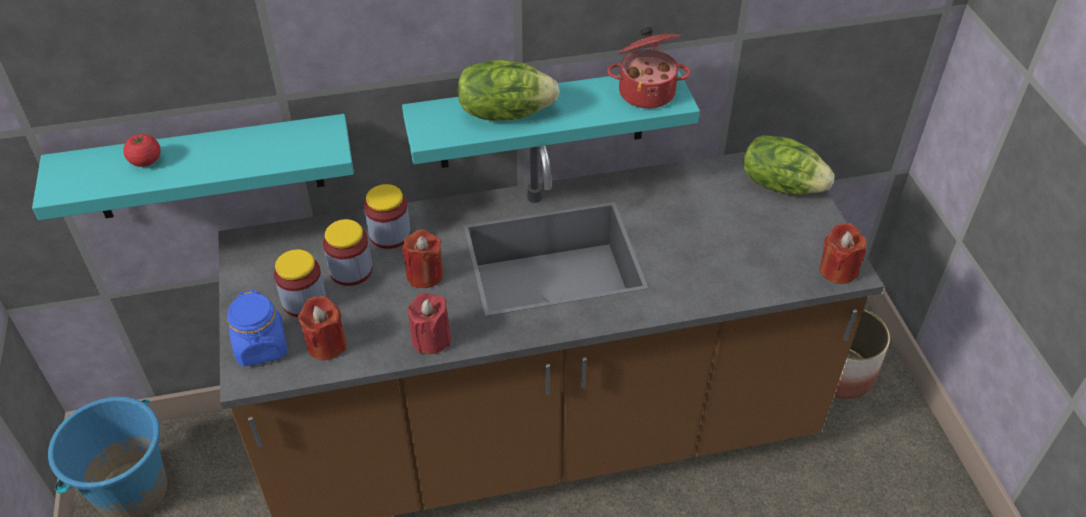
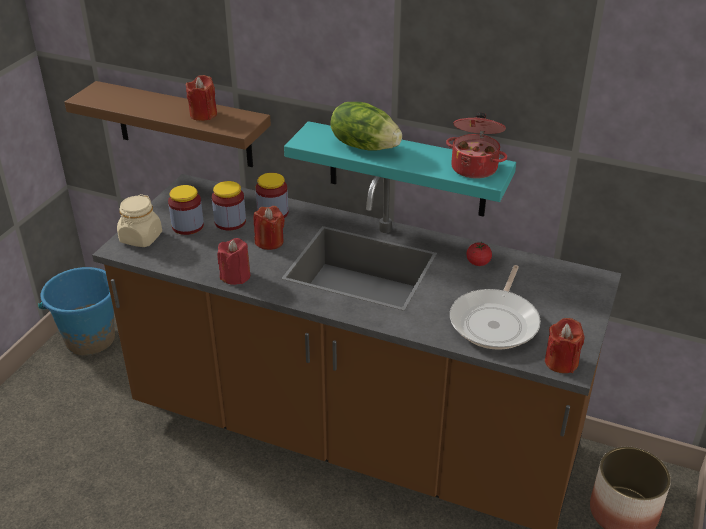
camera: 35 degrees right, 10 degrees down
(146, 161) = (139, 100): tomato -> tomato (478, 262)
(206, 167) = (183, 125): turquoise shelf -> brown shelf
(261, 347) = (141, 238): blue jar -> beige jar
(326, 344) = (175, 252): red candle -> red candle (203, 114)
(743, 256) = (496, 322): none -> frying pan
(781, 184) = (576, 292): lettuce -> none

